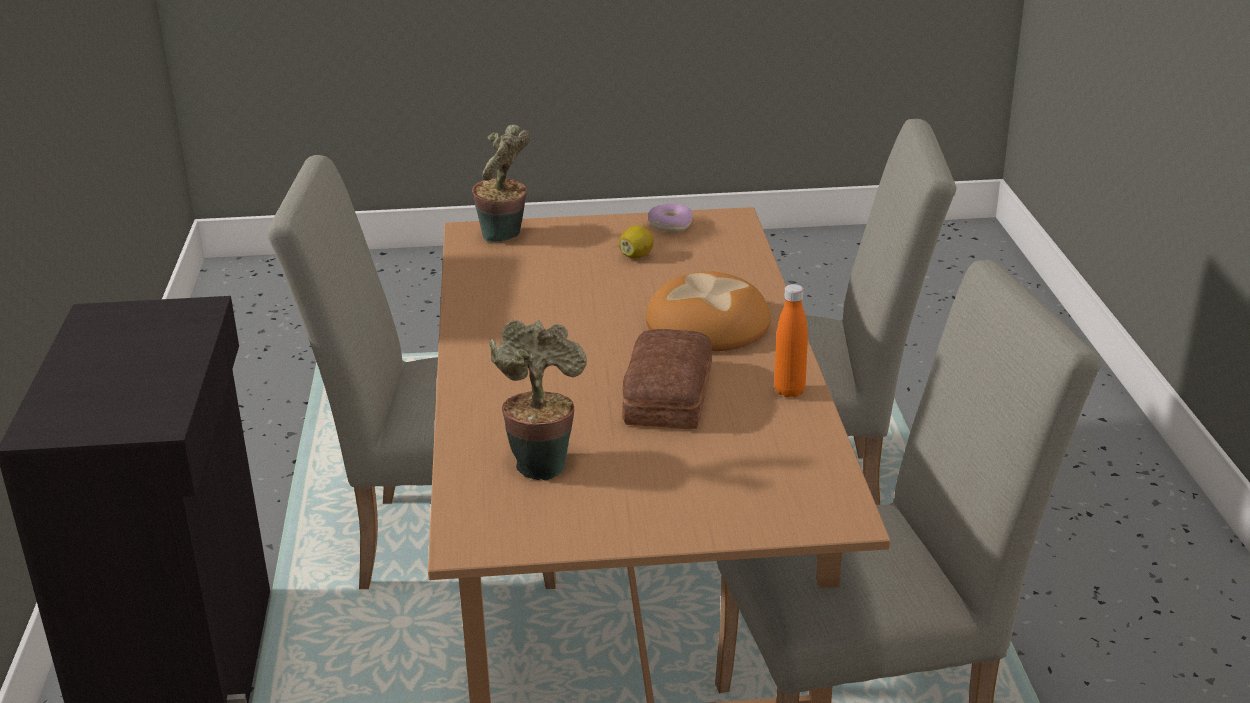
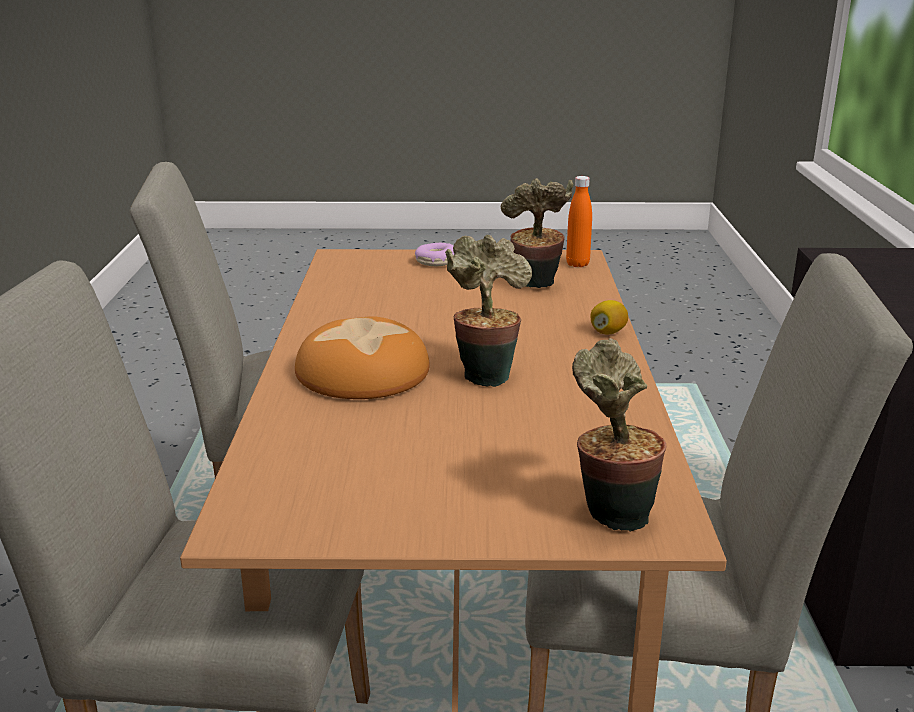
camera: 175 degrees left, 5 degrees down
(594, 329) = (485, 374): none -> potted plant
(636, 256) = (414, 464): lemon -> lemon (608, 332)
(665, 395) = (429, 319): bread -> none
(670, 225) = (343, 520): donut -> donut (436, 262)
(789, 391) = (321, 316): orange bottle -> orange bottle (577, 264)

